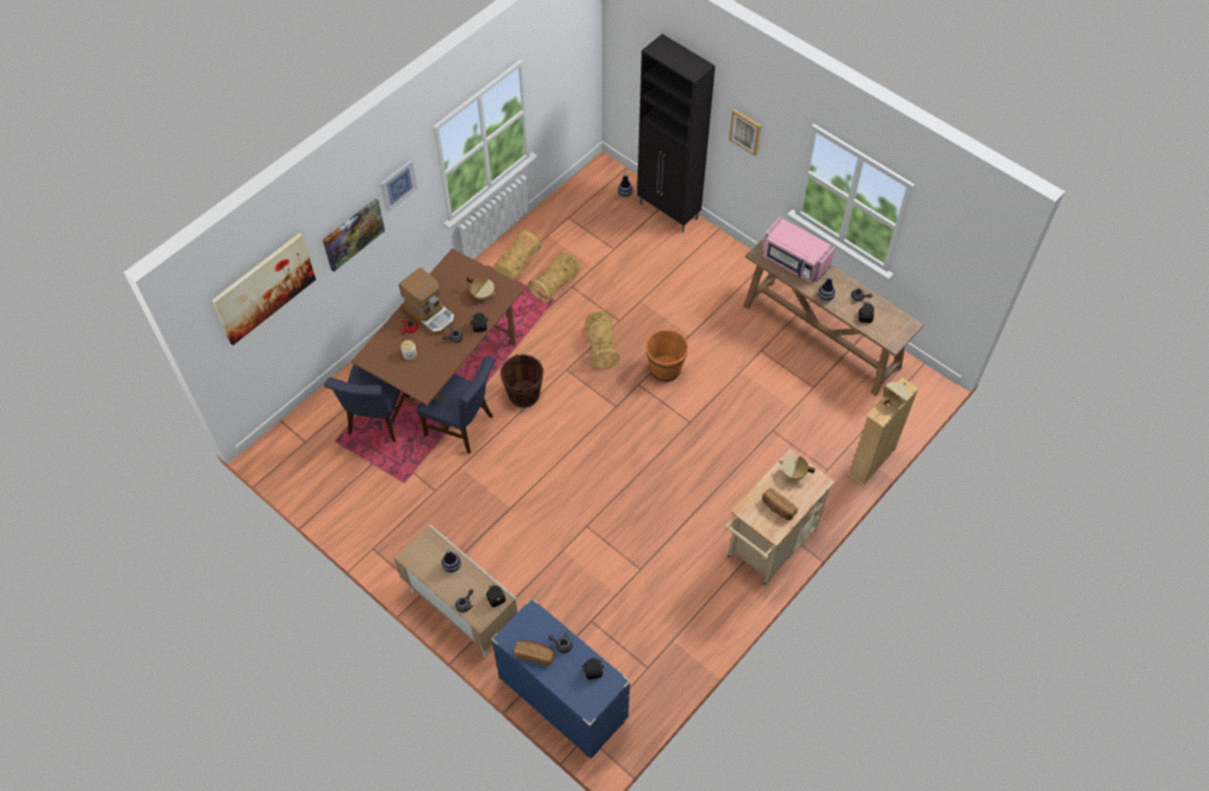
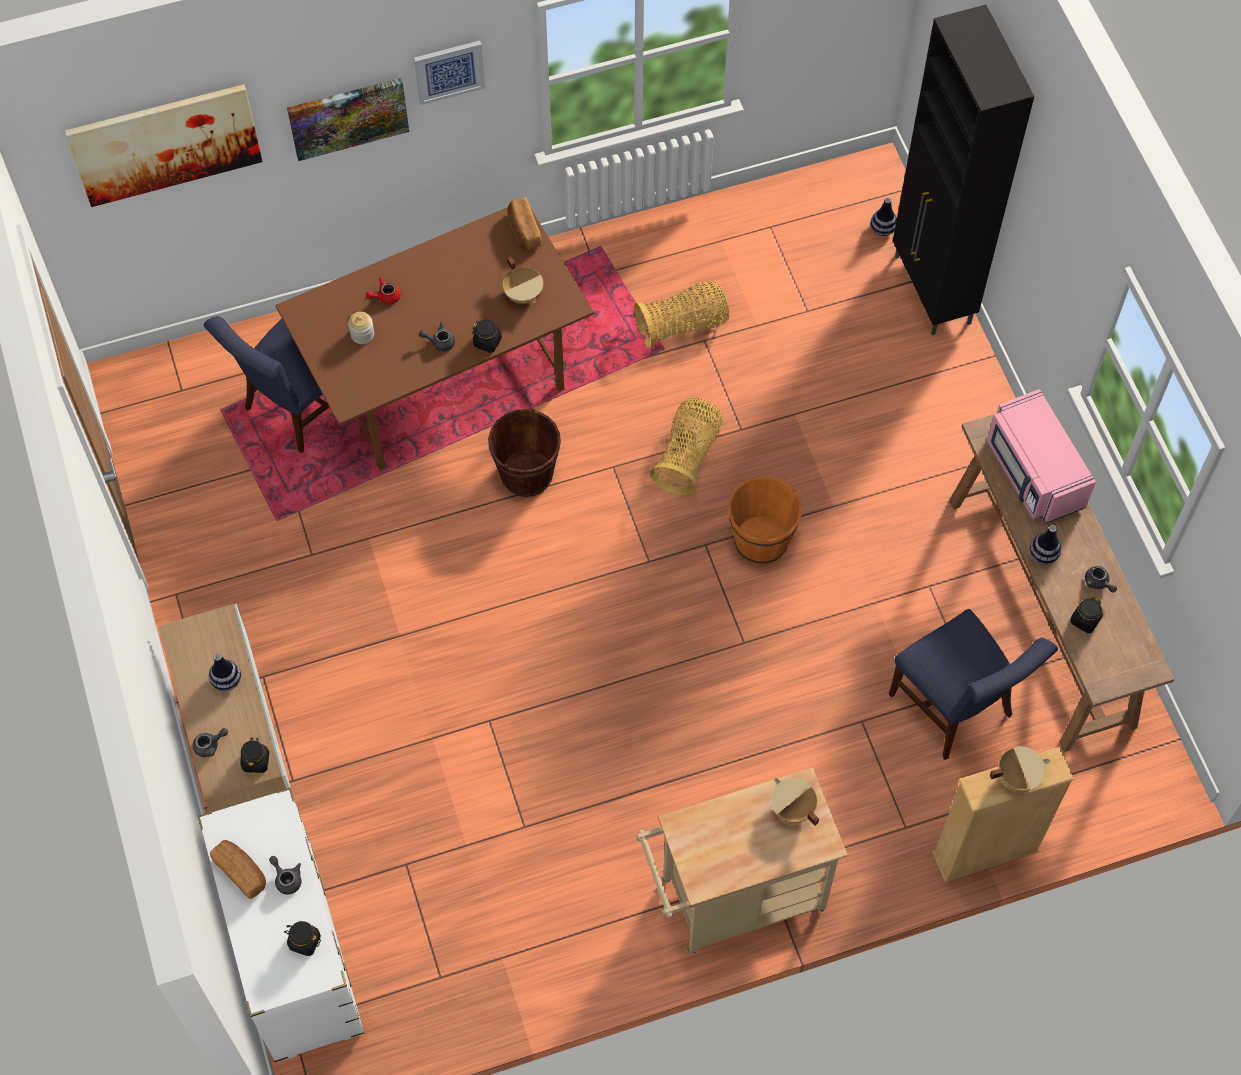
camera: 30 degrees right, 5 degrees up
(430, 314) = (430, 287): coffee machine -> none
(463, 427) = (409, 479): blue chair -> blue chair (956, 709)
(517, 266) = (643, 268): basket -> none
(562, 699) = (294, 954): blue dresser -> white dresser
(745, 131) = (1051, 225): picture -> none
(778, 508) = (731, 849): bread -> bread (523, 230)

